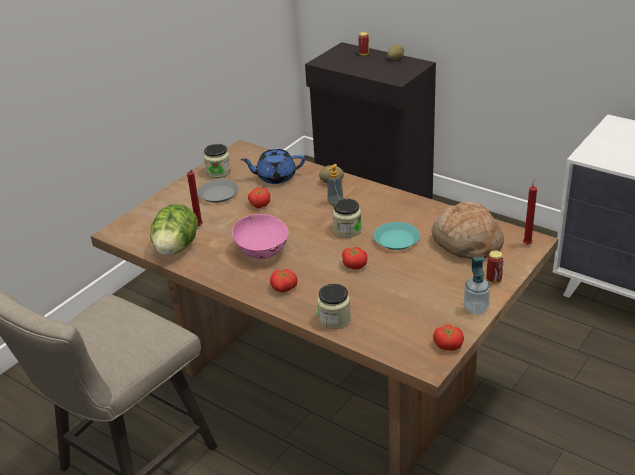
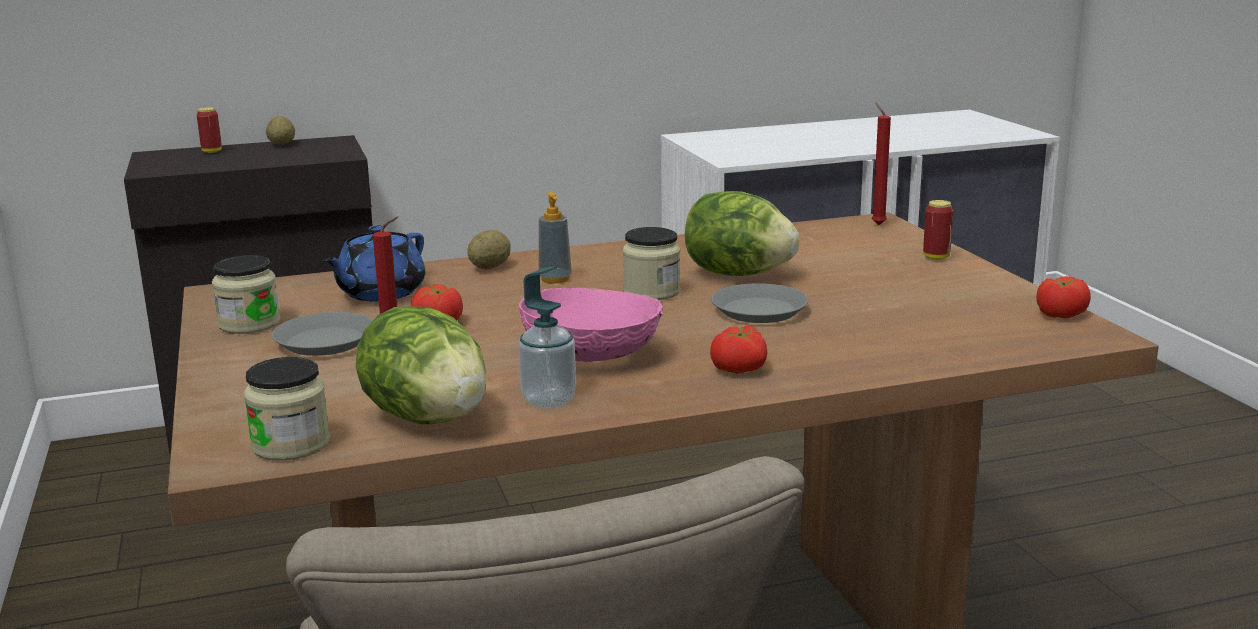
camera: 55 degrees left, 15 degrees down
(334, 319) = (893, 359): jar -> jar (291, 444)
(355, 265) = (759, 311): tomato -> grey plate
(396, 239) = (738, 274): turquoise plate -> lettuce
(466, 243) = (820, 246): bread -> none
(476, 309) = (990, 280): soap dispenser -> soap dispenser (549, 401)

